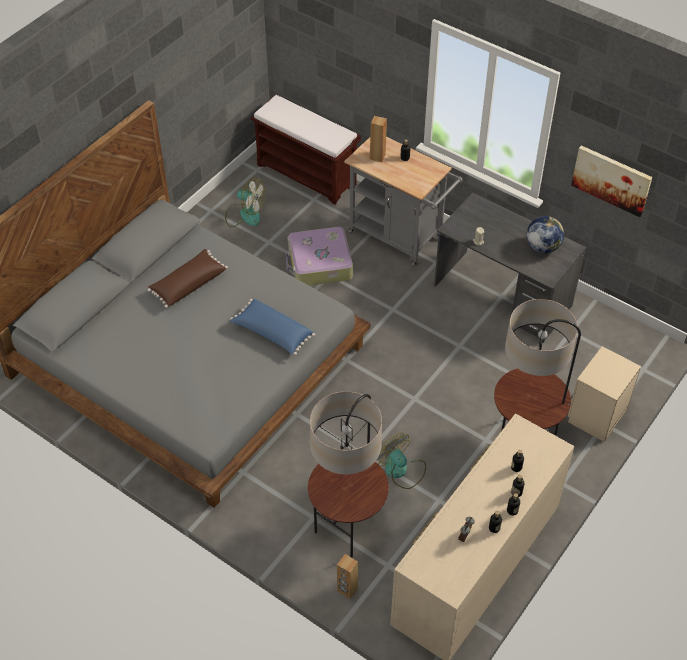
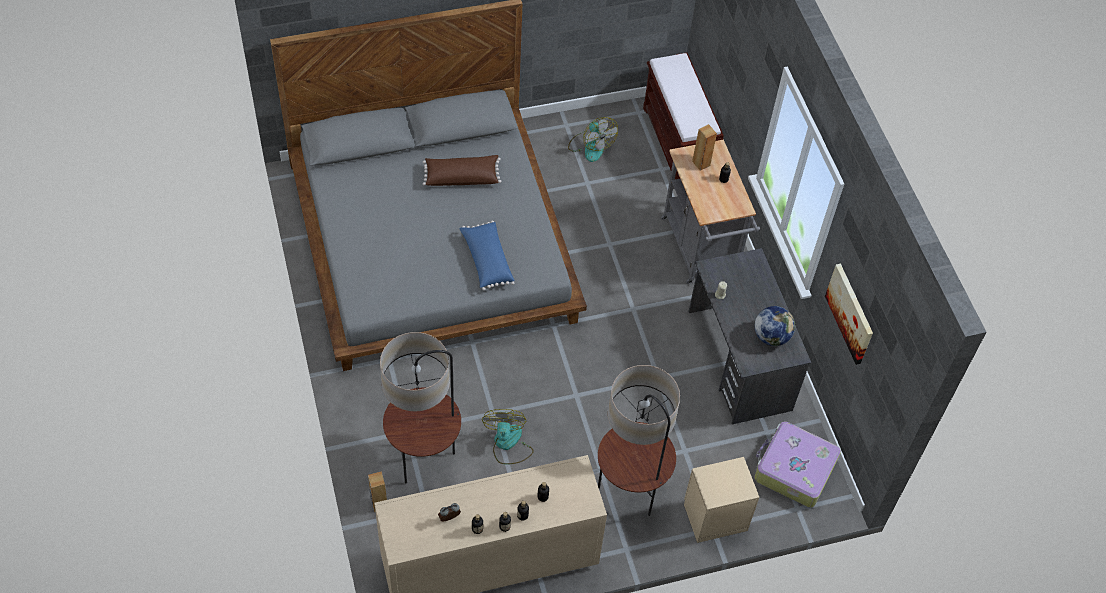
camera: 35 degrees right, 5 degrees up
(319, 264) = (610, 229): suitcase -> suitcase (793, 470)

